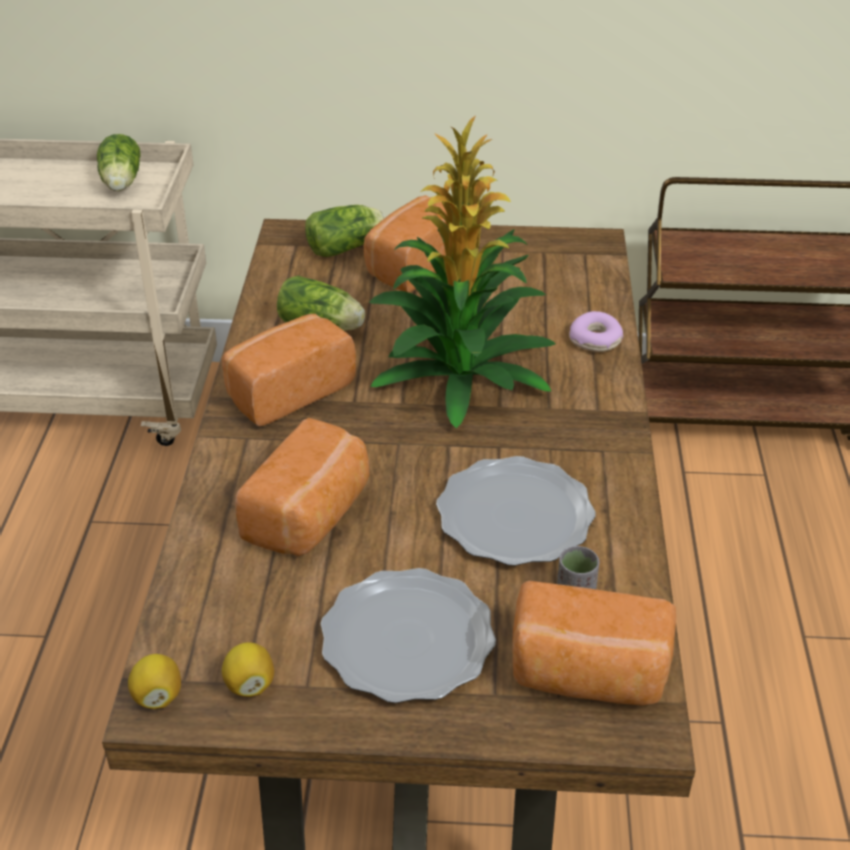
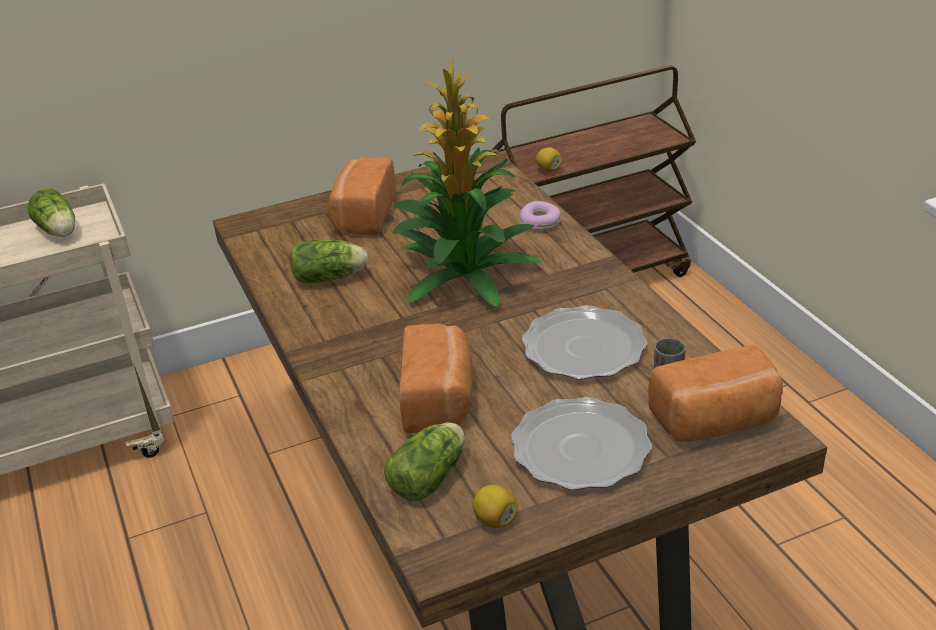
camera: 25 degrees left, 5 degrees down
(157, 696) = (434, 556): lemon -> lemon (548, 170)
(287, 391) = (343, 327): bread -> none
(348, 247) = (300, 219): lettuce -> lettuce (431, 476)

